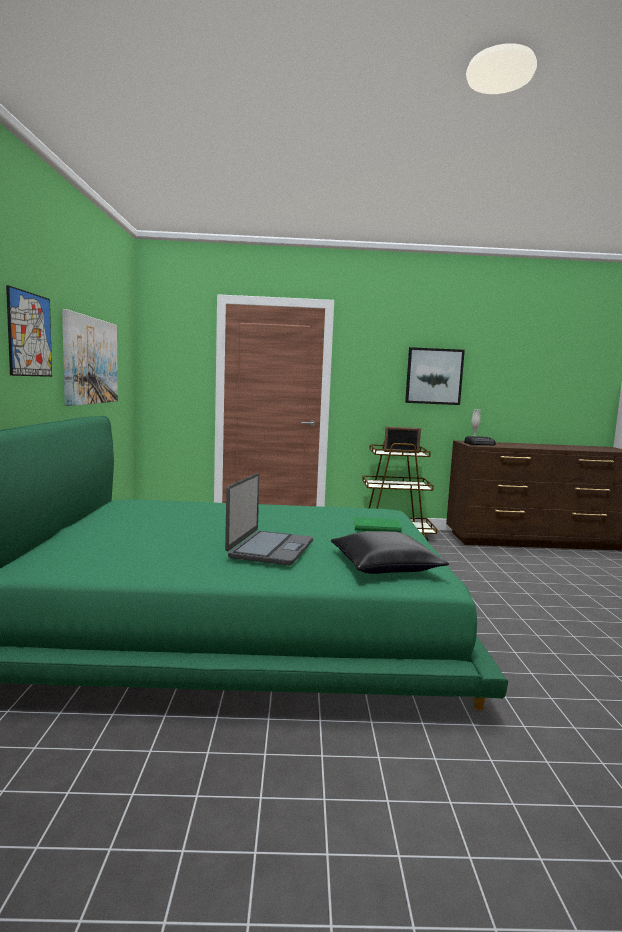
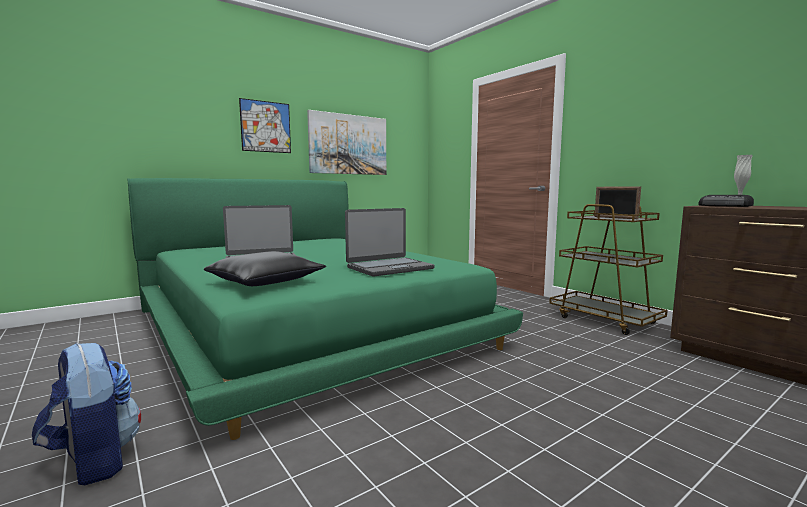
camera: 55 degrees right, 0 degrees up
(375, 526) = (389, 268): green book -> laptop
(434, 376) = (686, 117): picture -> none
(478, 784) = (93, 461): none -> backpack

